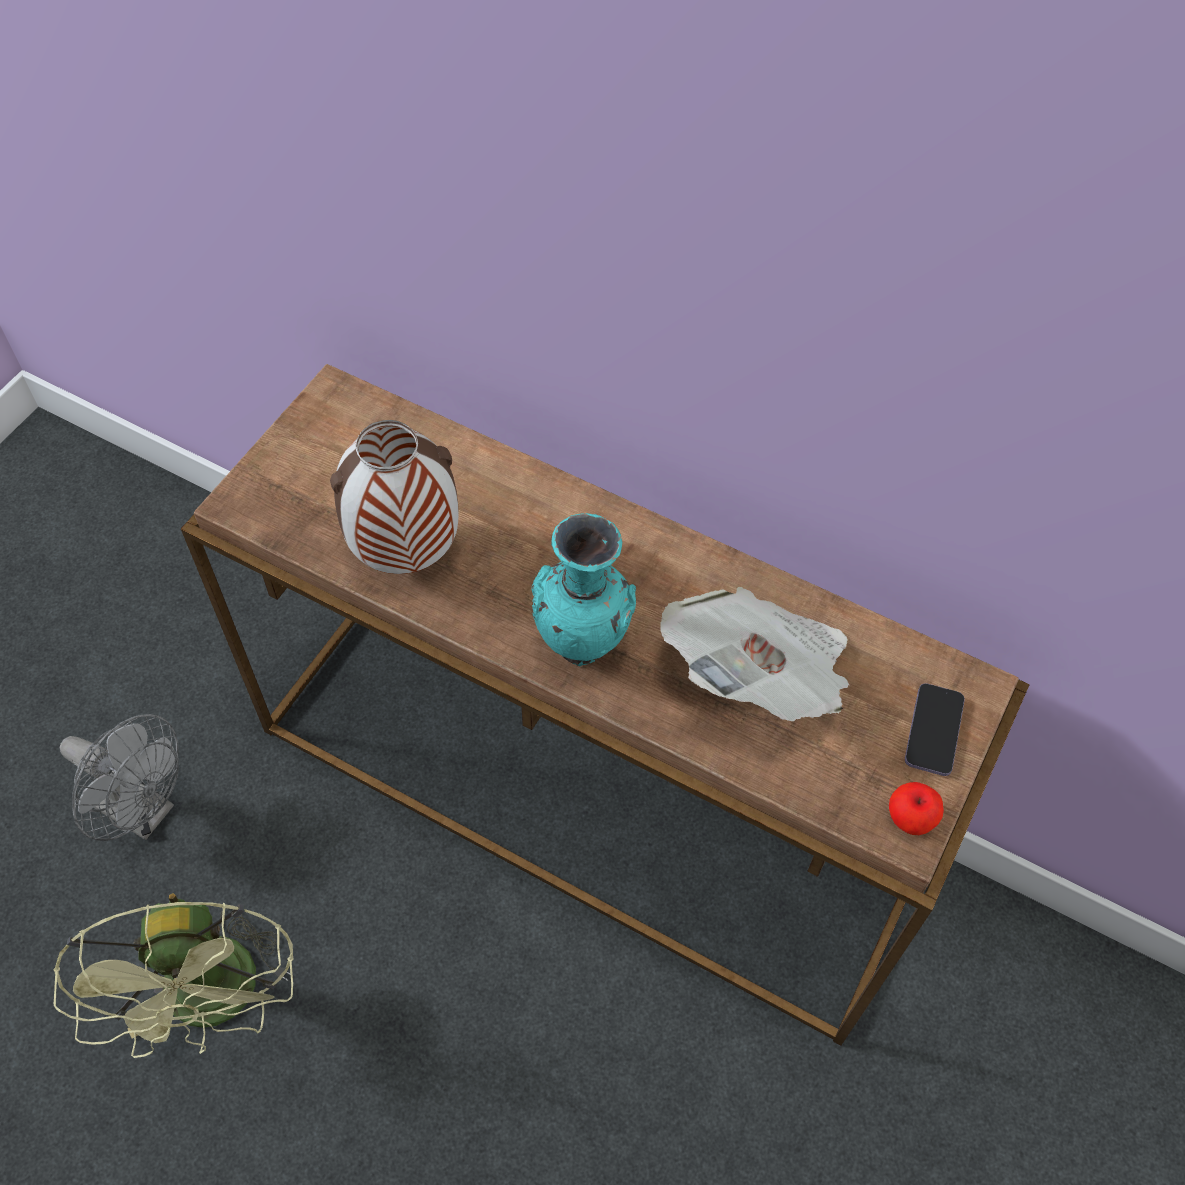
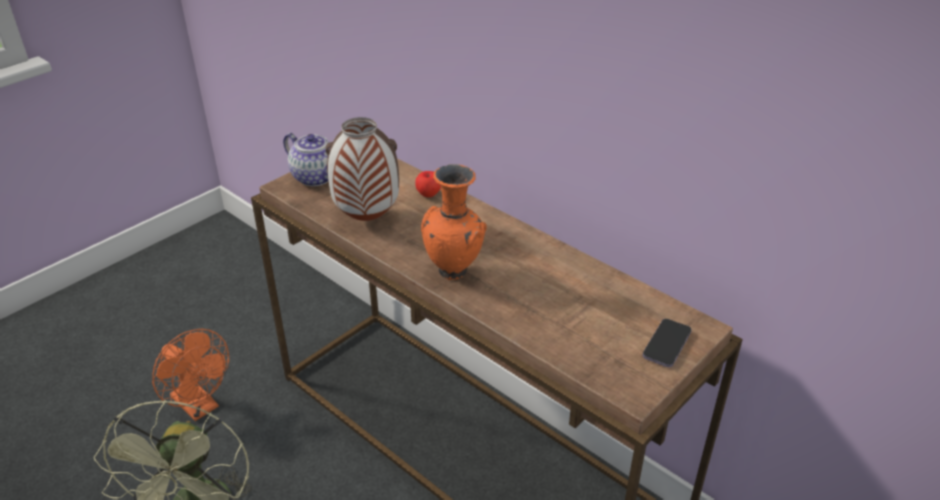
camera: 15 degrees right, 20 degrees down
(143, 811) = (200, 406): grey fan -> orange fan
(288, 473) = (317, 178): none -> teapot
(583, 645) = (455, 271): turquoise vase -> orange vase
(758, 676) = (559, 301): newspaper -> none
(910, 818) = (638, 385): apple -> apple (429, 194)

